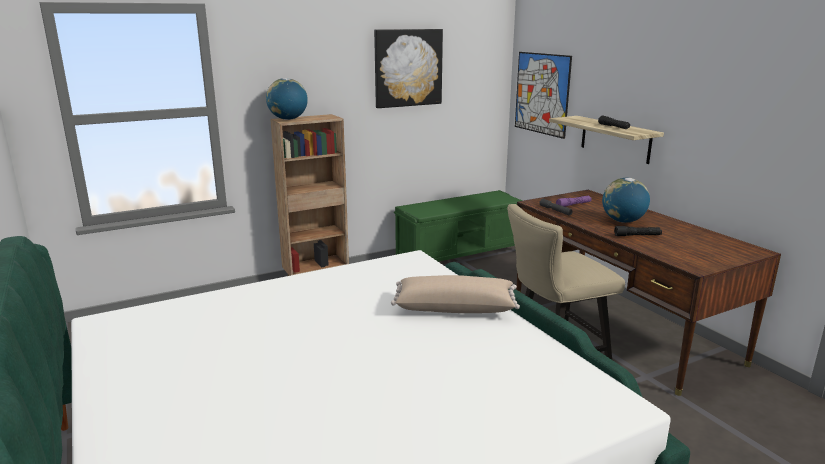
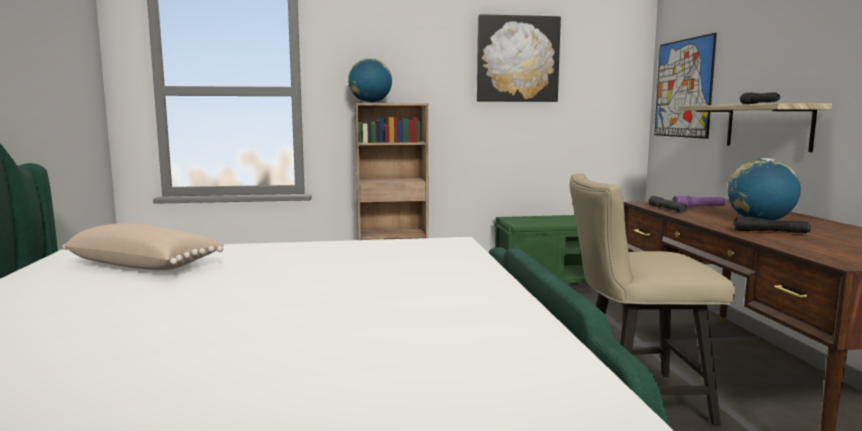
camera: 20 degrees right, 10 degrees down
(455, 307) = (454, 280): beige pillow -> beige pillow (145, 265)

